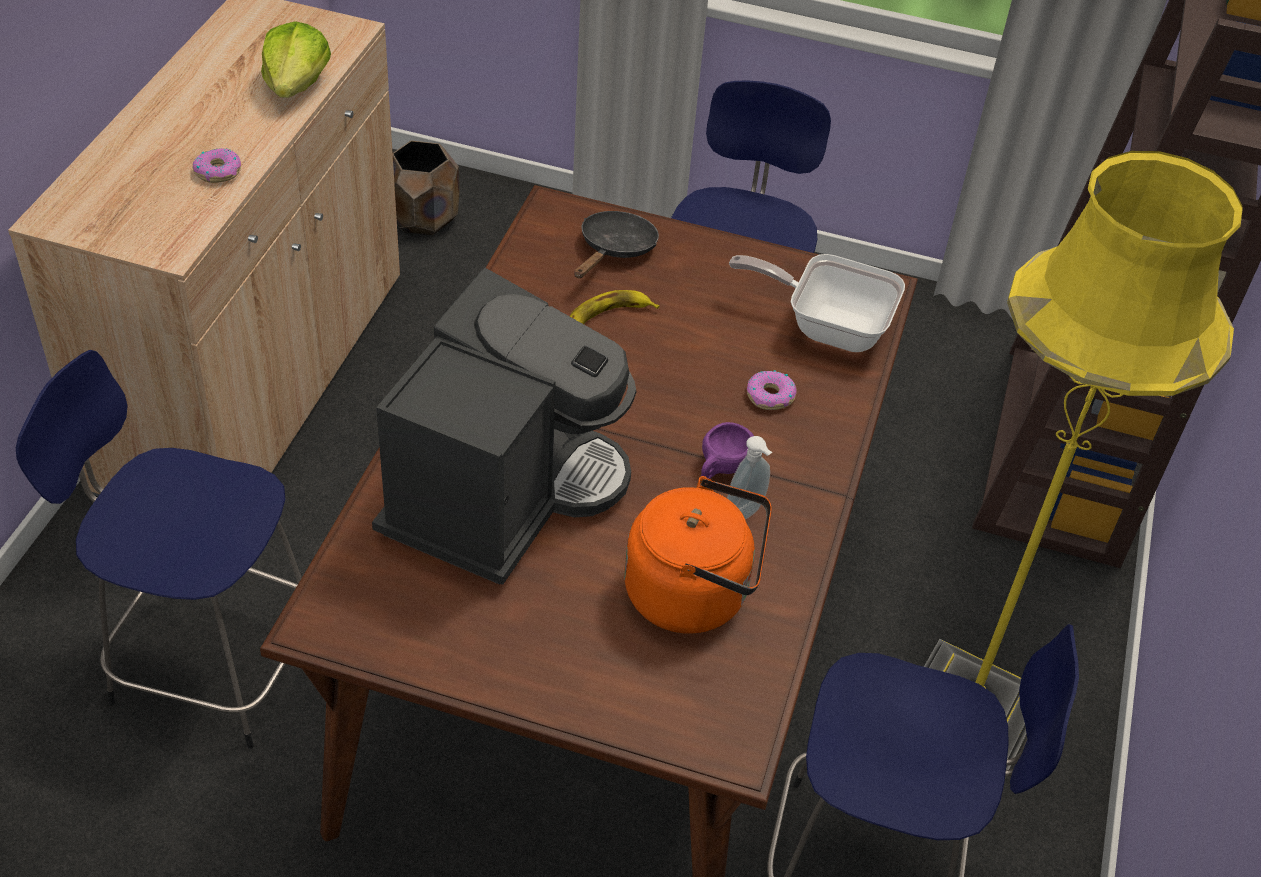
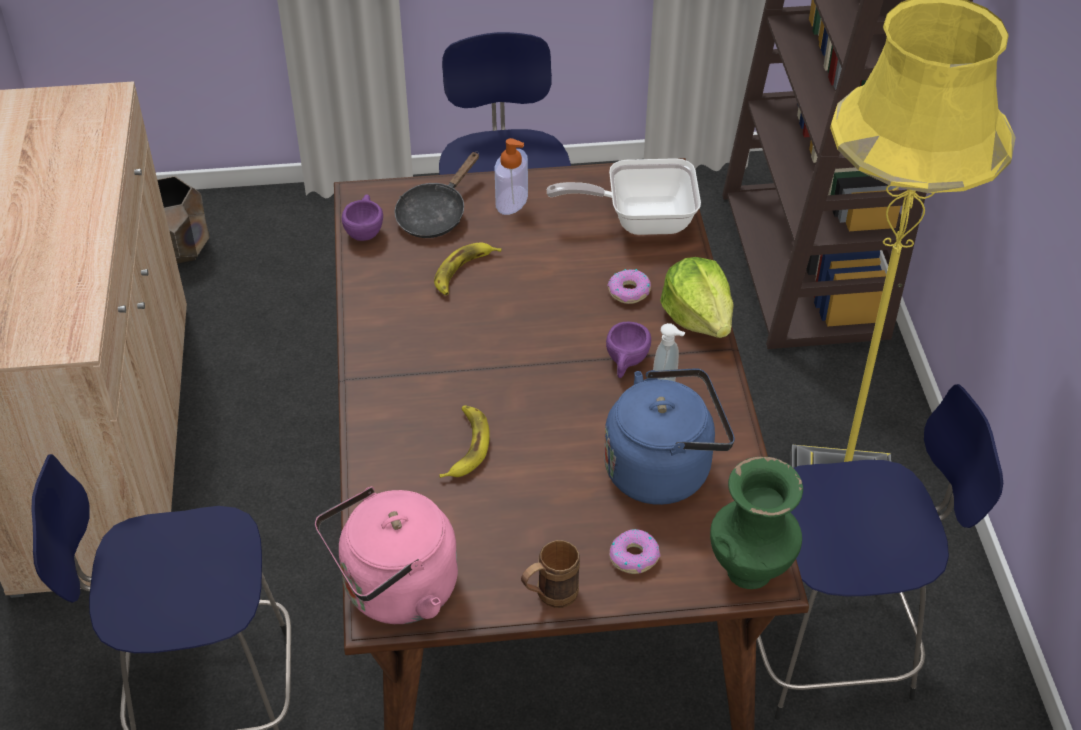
camera: 20 degrees left, 0 degrees up
(218, 171) = (69, 259): donut -> donut (633, 556)
(296, 85) = (90, 160): lettuce -> lettuce (698, 317)
(342, 611) = (394, 591): none -> pink kettle
(492, 679) = (549, 597): none -> brown mug
(503, 492) = (466, 446): coffee machine -> banana
(535, 241) = (365, 230): none -> purple cup
(614, 249) = (435, 214): black frying pan -> black frying pan turned 150 degrees counterclockwise
(694, 594) = (664, 469): orange kettle -> blue kettle
(702, 261) = (511, 200): none -> soap dispenser
(724, 737) = (750, 569): none -> green vase

